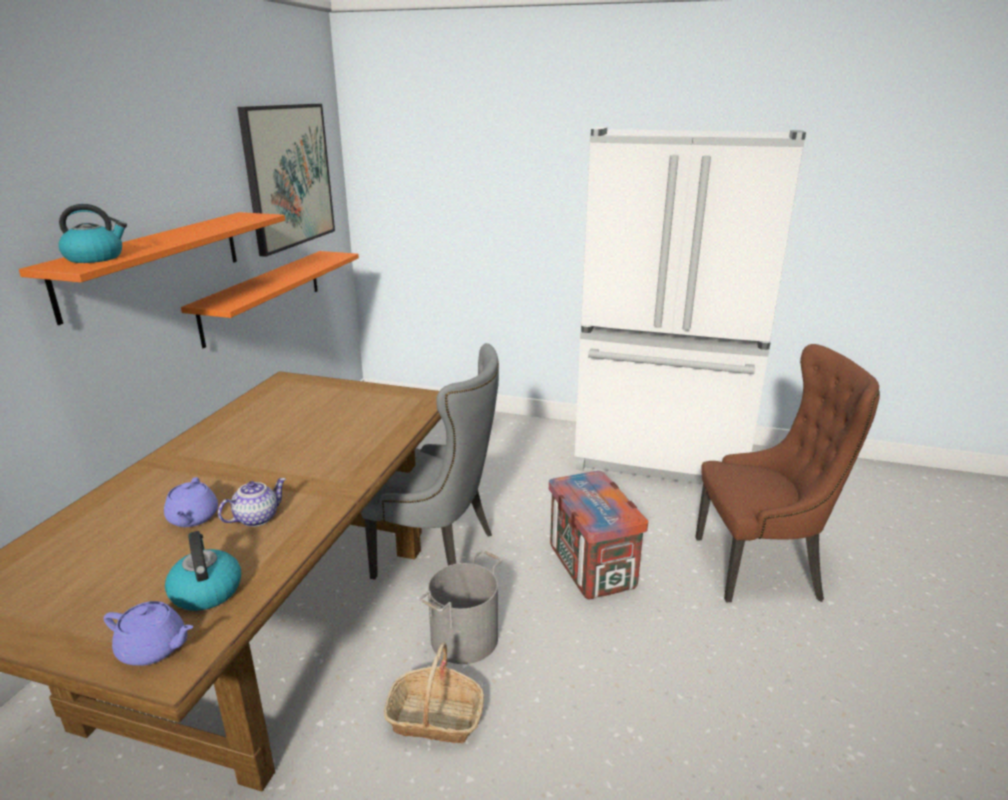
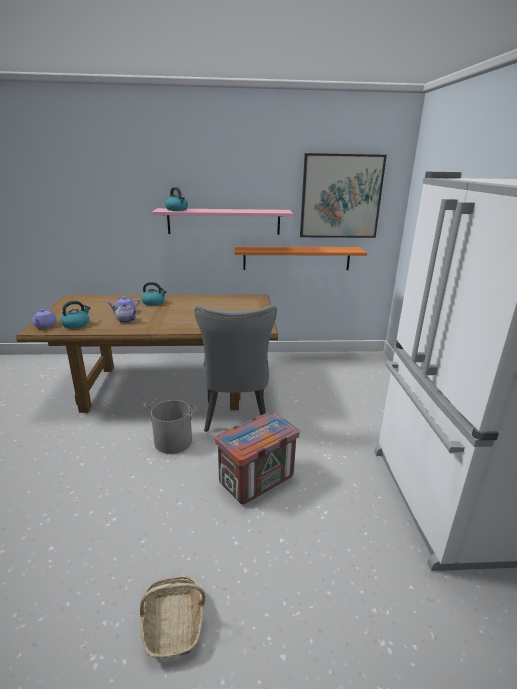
camera: 70 degrees right, 0 degrees up
(154, 262) = (224, 221): orange shelf -> pink shelf
(177, 478) = (154, 303): none -> kettle
(435, 717) = (118, 445): basket -> basket (173, 624)
(759, 566) = (311, 589): brown chair -> none

